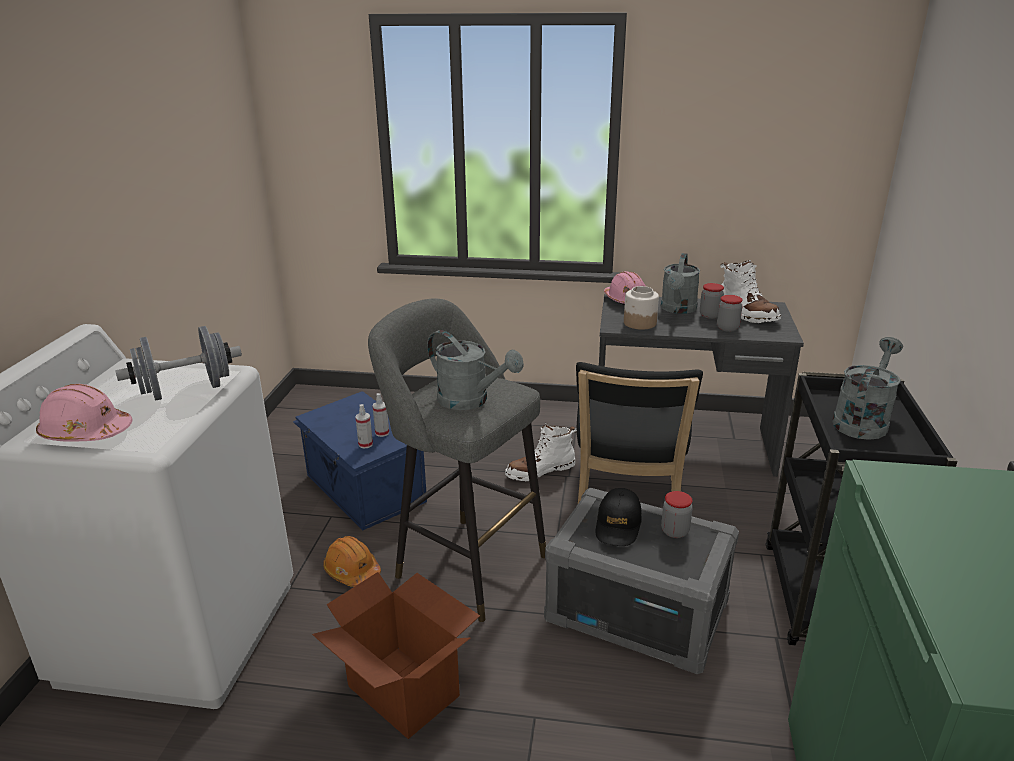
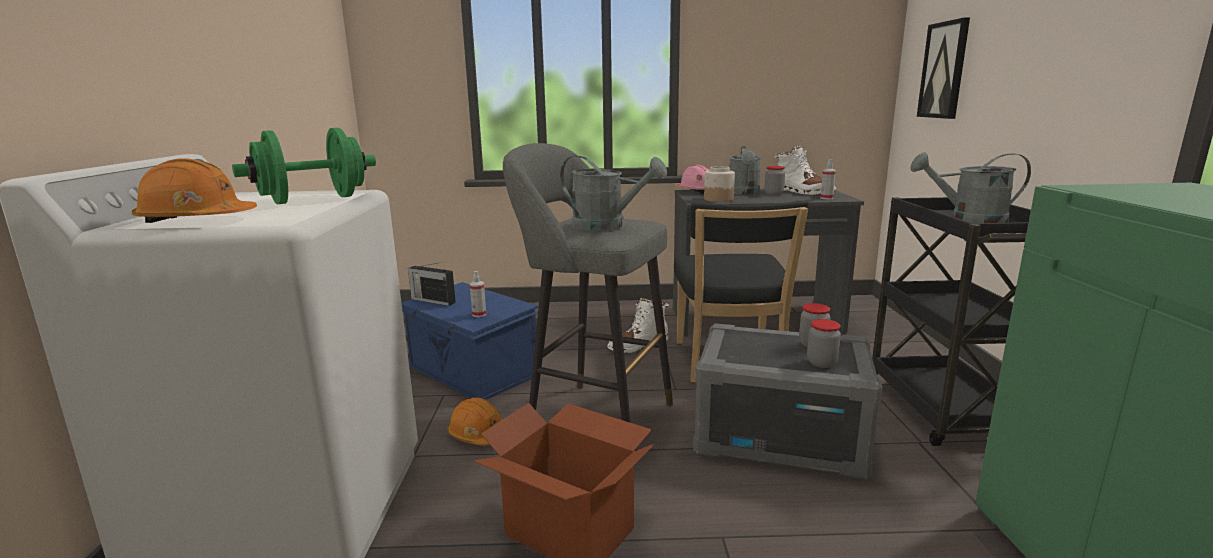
camera: 10 degrees left, 10 degrees down
(86, 432) = (197, 221): pink hard hat -> orange hard hat
(186, 390) = (313, 200): grey dumbbell -> green dumbbell
(326, 417) = (432, 300): none -> radio
(382, 433) = (493, 306): spray bottle -> spray bottle (826, 198)
(618, 525) = (757, 345): black cap -> none
(727, 328) = (794, 198): jar -> jar (821, 363)
(862, 420) = (968, 220): grey watering can -> grey watering can turned 105 degrees counterclockwise
(924, 194) = (944, 70): none -> picture

